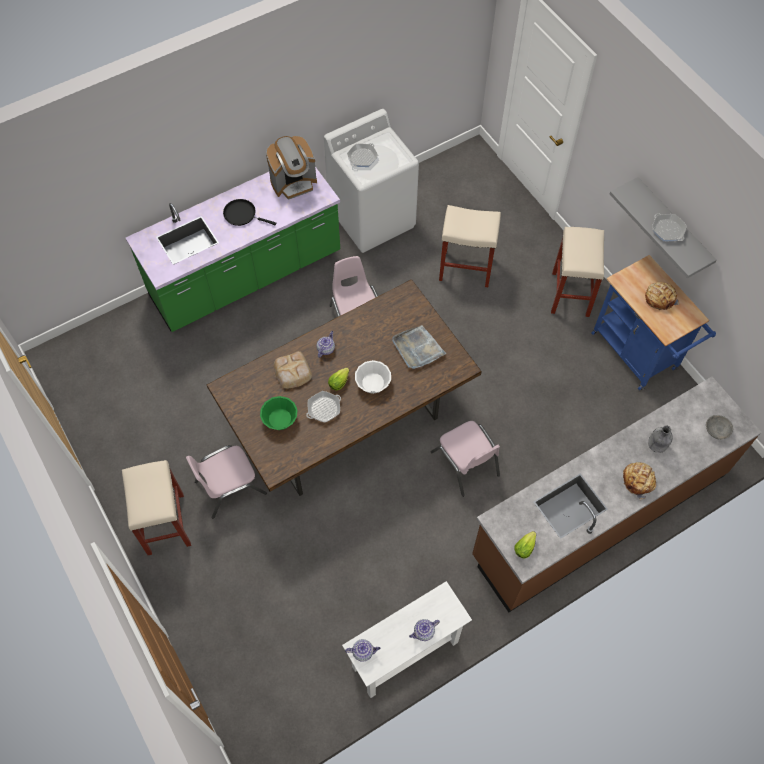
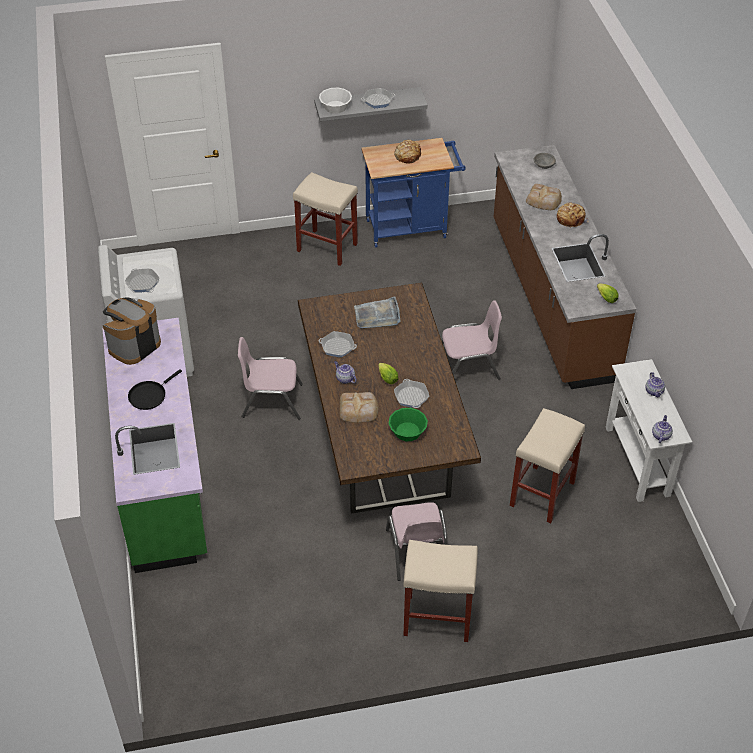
camera: 70 degrees left, 15 degrees down
(294, 182) = (134, 346): coffee machine -> coffee machine turned 135 degrees counterclockwise
(363, 330) = (337, 347): none -> frying pan
(373, 382) = (399, 355): white bowl -> white bowl (335, 107)
(464, 269) = (258, 307): beige stool -> beige stool (542, 495)
(656, 446) = (544, 200): grey bottle -> bread

